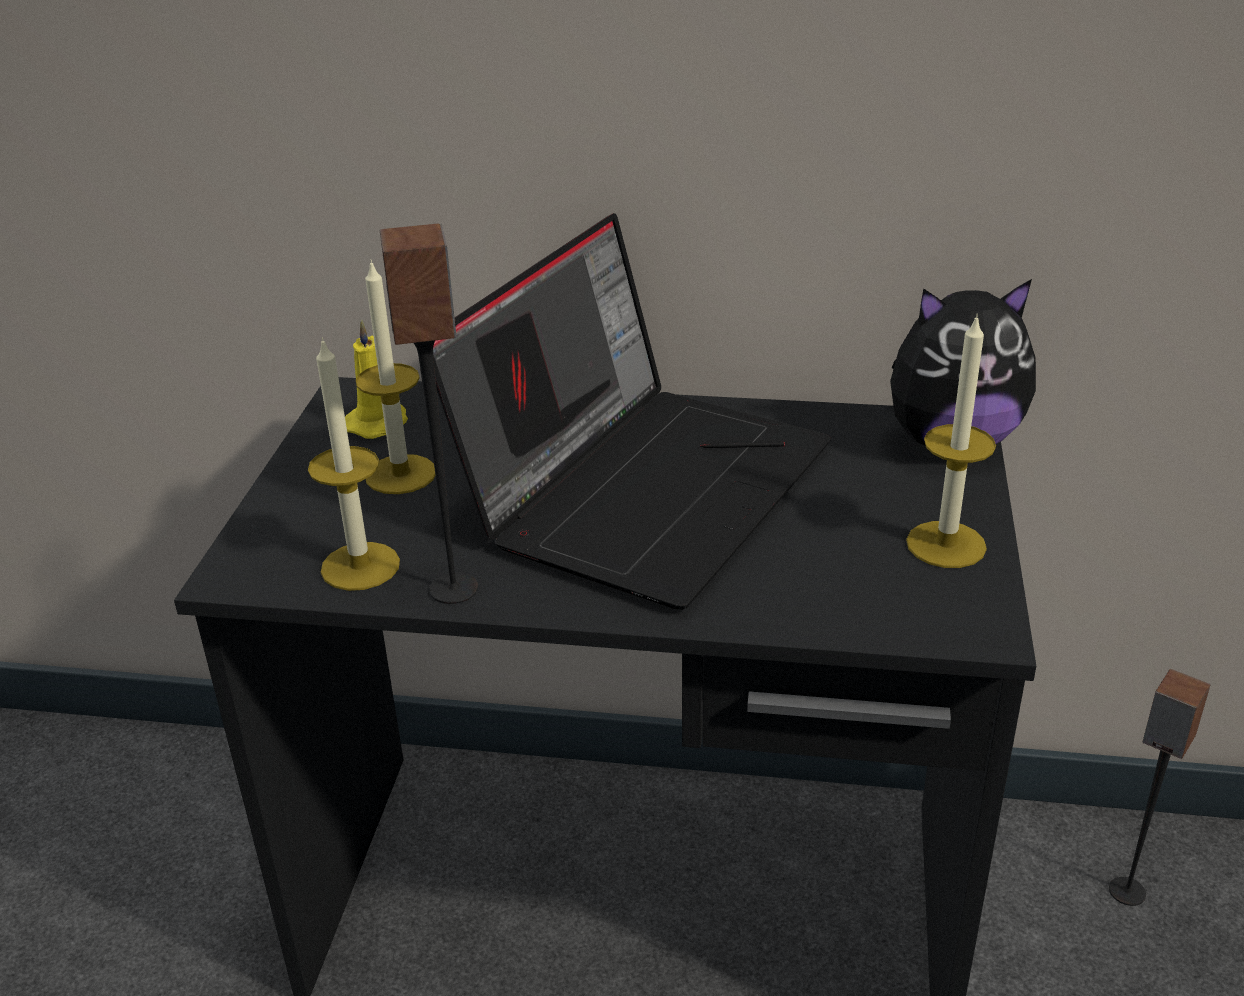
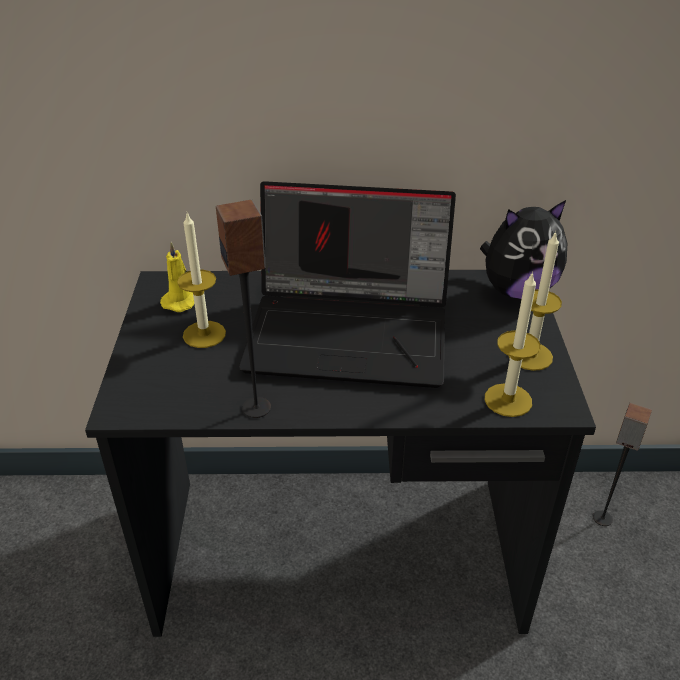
camera: 10 degrees left, 5 degrees up
(360, 566) = (196, 397): candle -> candle (508, 400)
(645, 486) = (351, 331): laptop -> laptop turned 75 degrees clockwise

